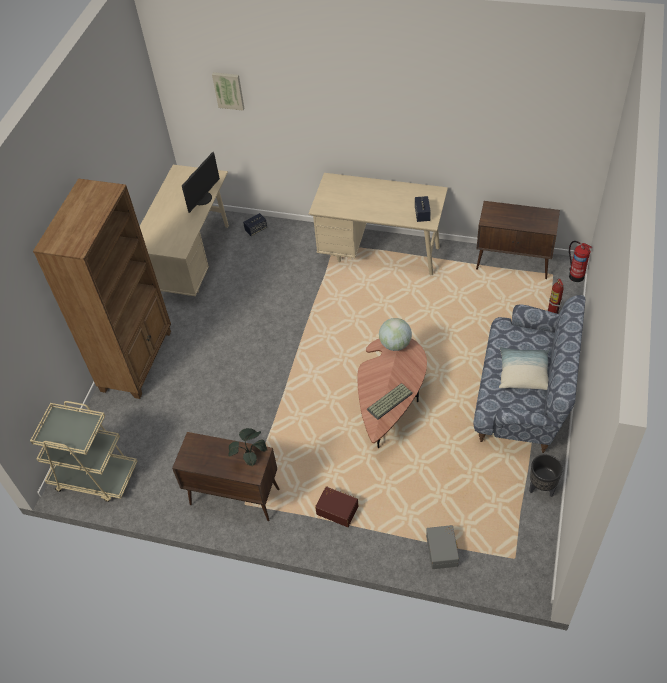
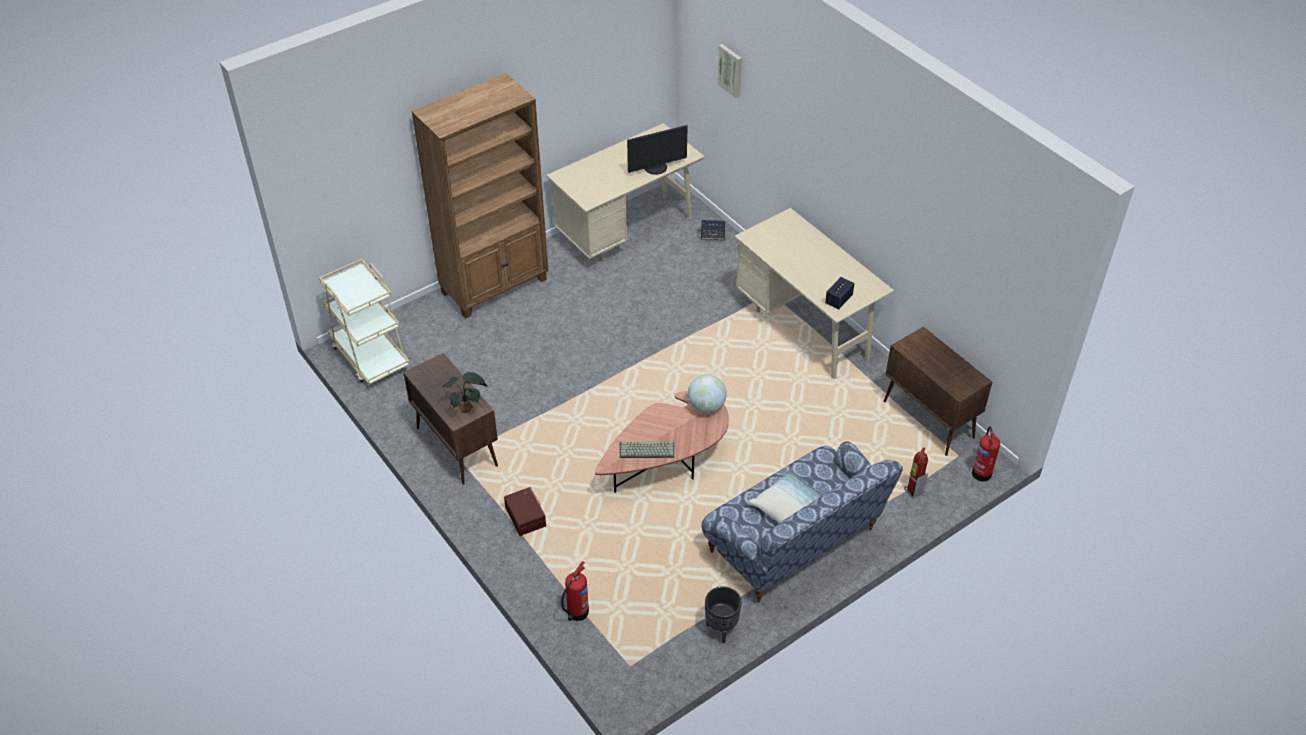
camera: 35 degrees right, 5 degrees down
(443, 550) = (576, 613): grey storage box -> fire extinguisher

